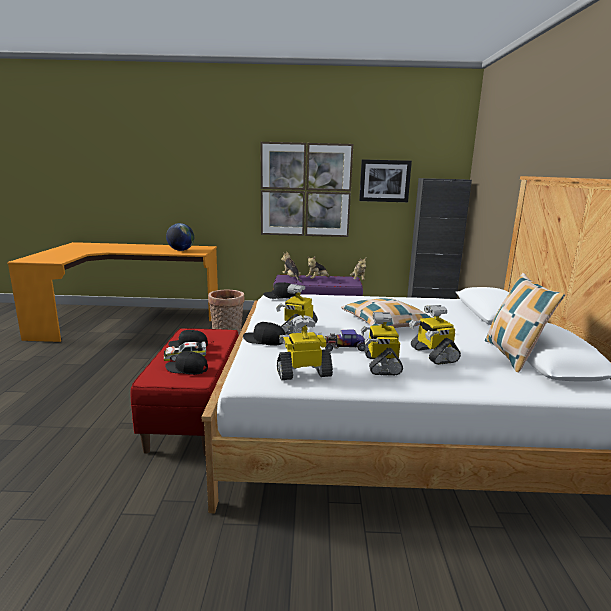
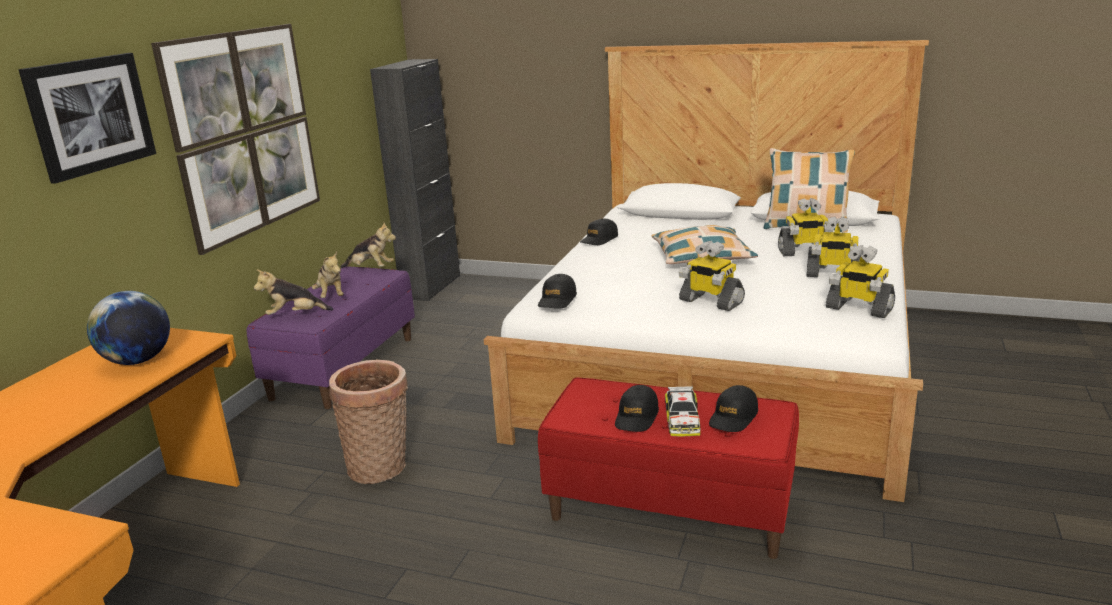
camera: 70 degrees left, 5 degrees up
(264, 340) = (754, 321): black cap -> black cap (599, 239)
(304, 373) = (858, 308): toy robot -> toy robot turned 60 degrees counterclockwise
(344, 347) = (780, 285): toy car -> none
(384, 181) = (335, 84): picture -> picture (90, 115)

